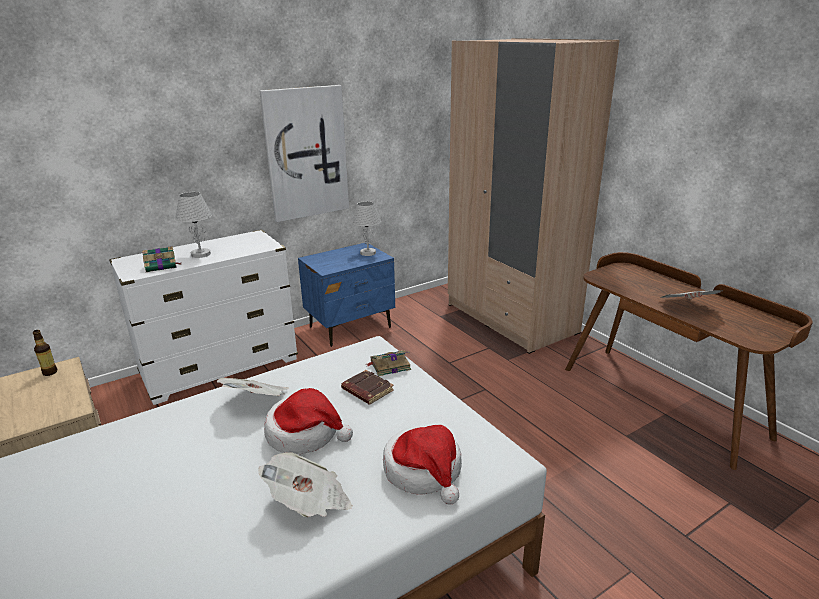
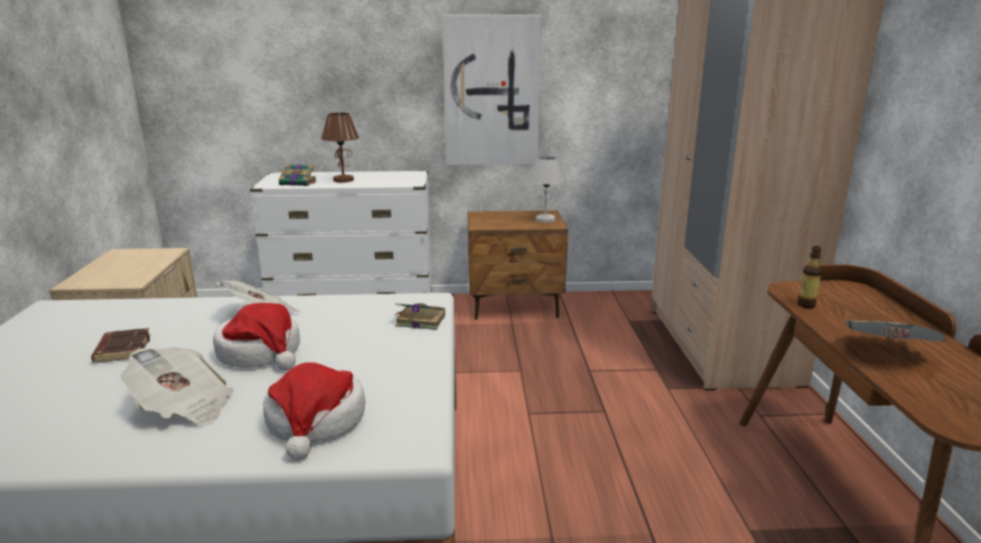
camera: 30 degrees right, 5 degrees down
(50, 372) = (155, 253): bottle -> bottle (806, 305)
(200, 254) = (343, 180): white table lamp -> brown table lamp
(351, 327) = (515, 307): blue nightstand -> brown nightstand
(366, 390) = (366, 335): brown book -> brown book (122, 349)

